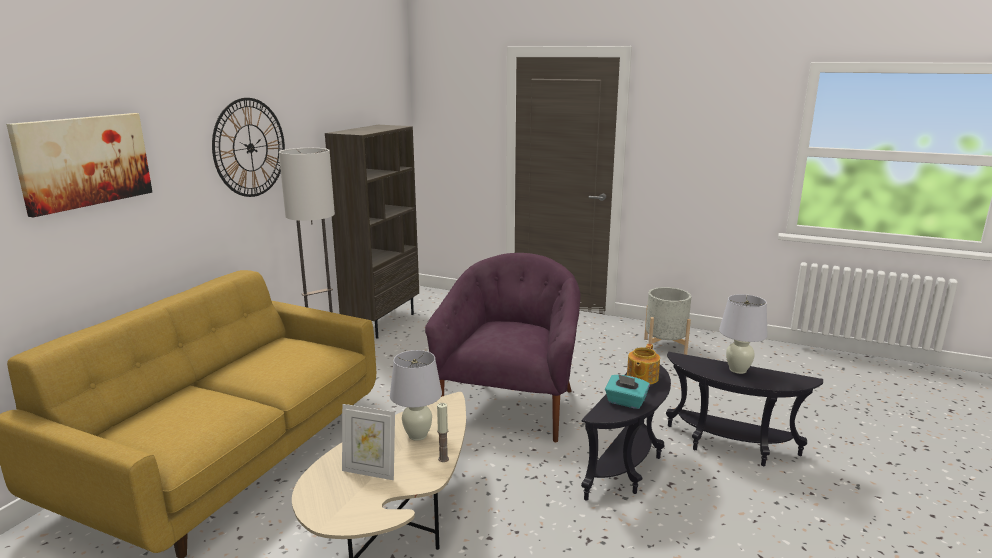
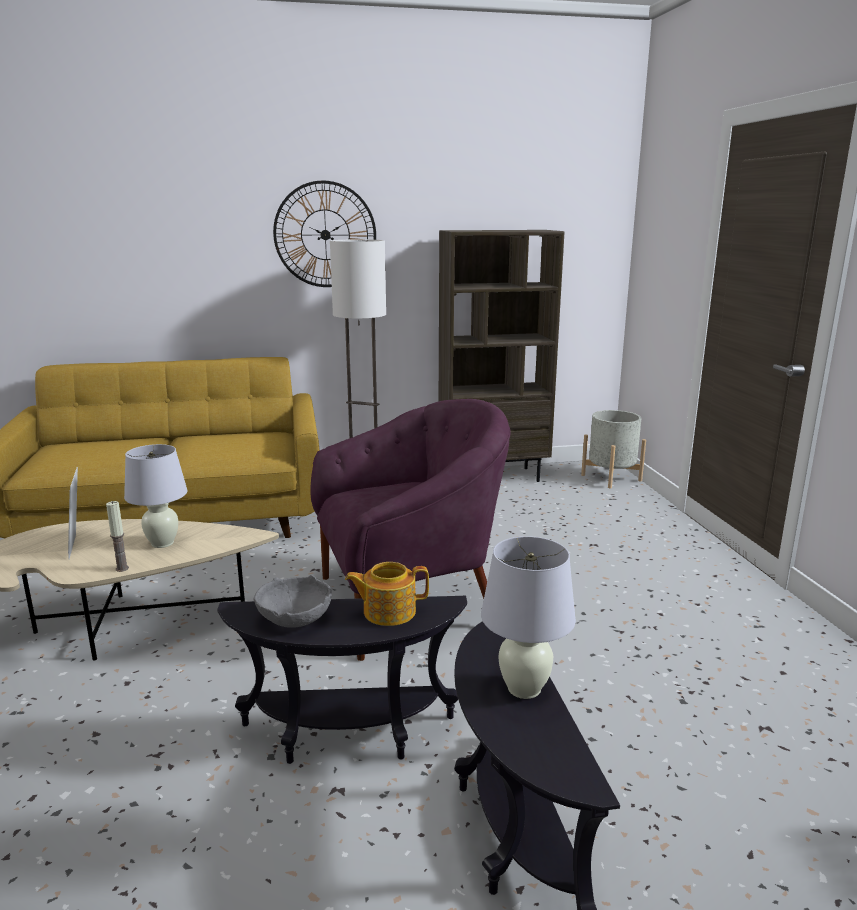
camera: 55 degrees right, 0 degrees up
(84, 161) = (132, 224): picture -> none
(626, 402) = (295, 618): turquoise tissue box -> grey bowl
(665, 346) = (766, 663): grey planter -> grey planter (611, 478)

